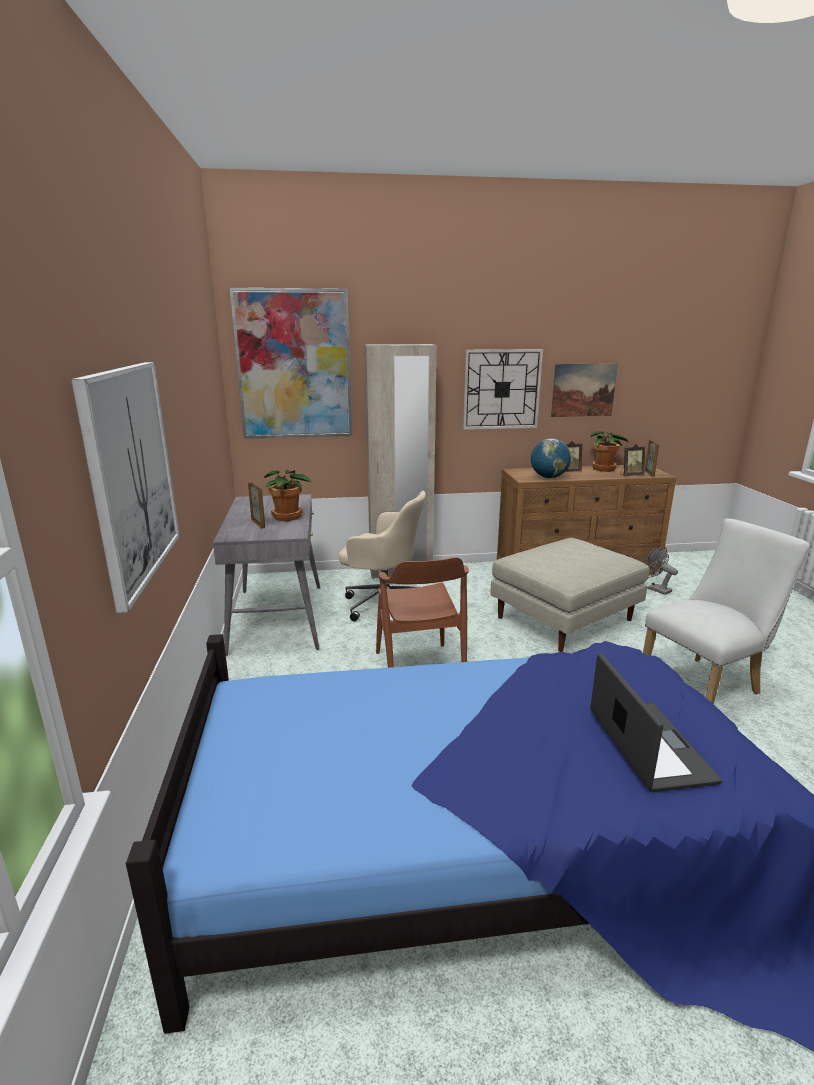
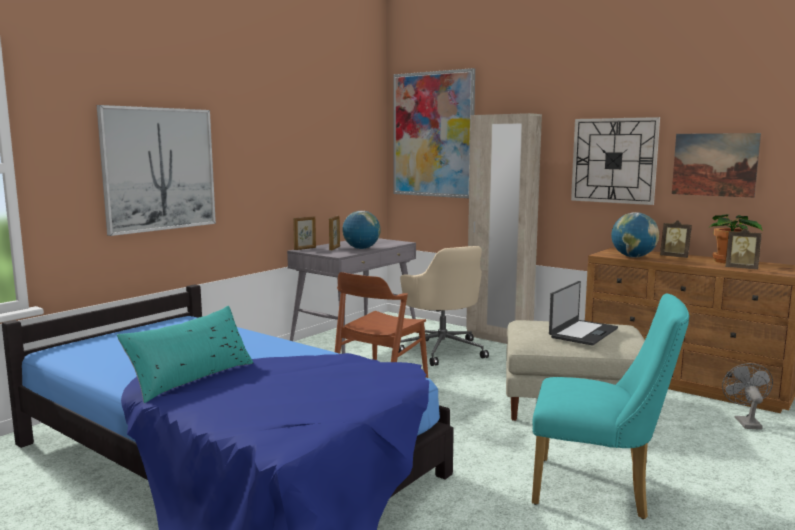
camera: 45 degrees right, 10 degrees down
(288, 517) = (361, 248): potted plant -> globe
(509, 772) = (192, 378): none -> turquoise pillow
(647, 746) = (276, 398): laptop -> laptop (582, 333)
(649, 473) = (775, 271): picture frame -> picture frame (305, 248)
(705, 684) = (600, 490): white chair -> turquoise chair

